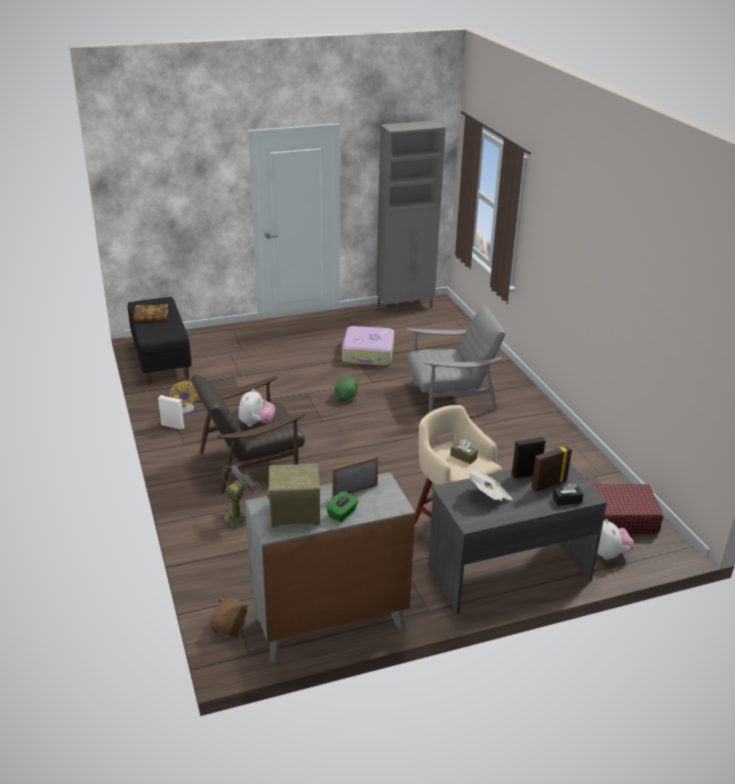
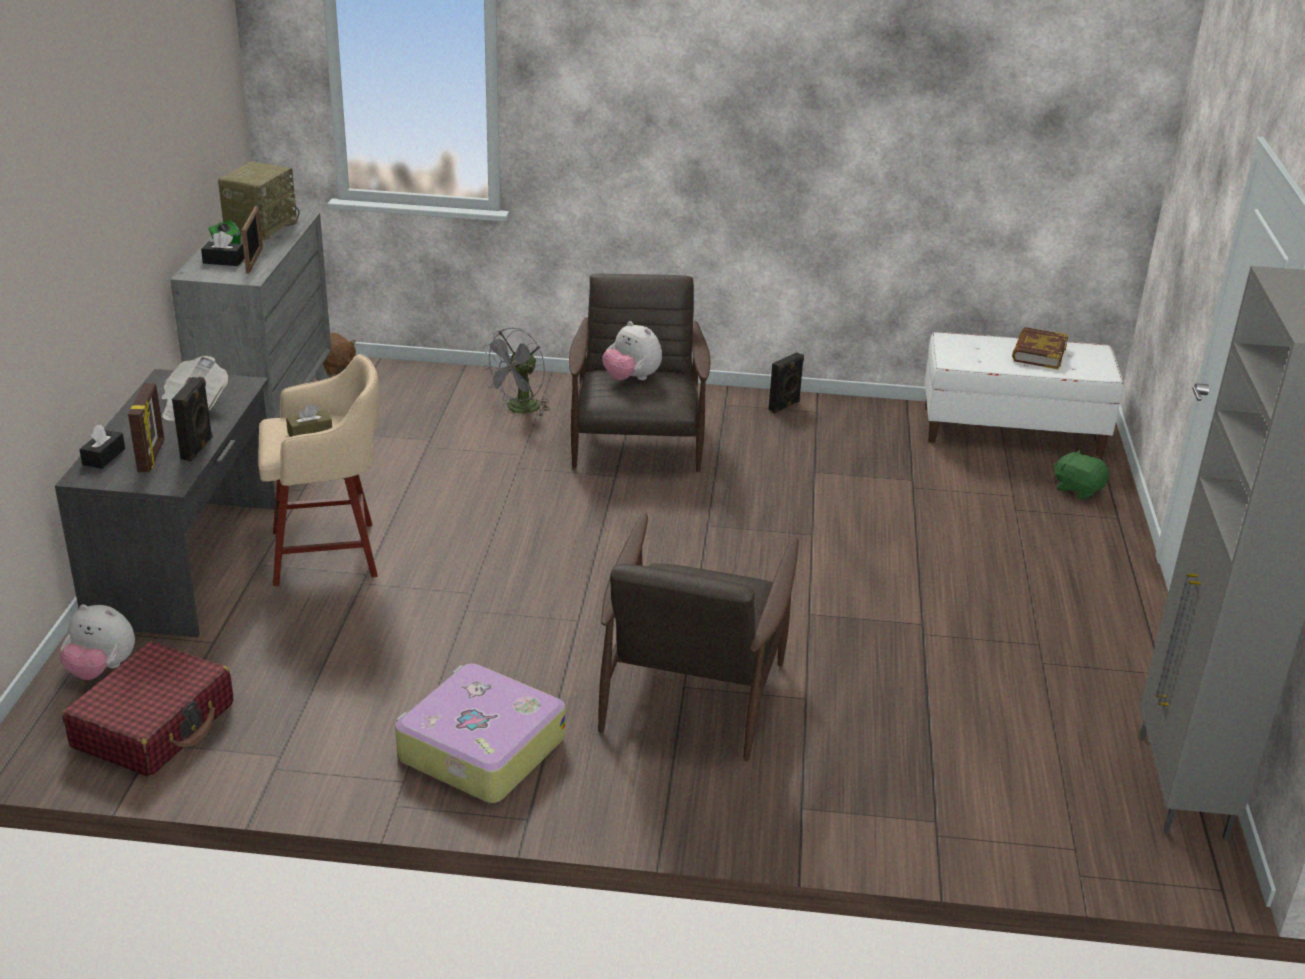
camera: 115 degrees right, 0 degrees up
(161, 359) = (1012, 431): black bench -> white bench
(173, 425) = (785, 406): white speaker -> black speaker
(184, 410) = (825, 421): yellow fan -> none
(240, 516) = (519, 410): grey fan -> grey fan turned 60 degrees clockwise
(346, 397) = (771, 569): green plush toy -> green plush toy (1078, 489)
(367, 503) = (223, 261): none -> black tissue box
(368, 354) = (934, 646): suitcase -> suitcase (479, 749)
(450, 396) = (692, 691): grey armchair -> brown armchair

